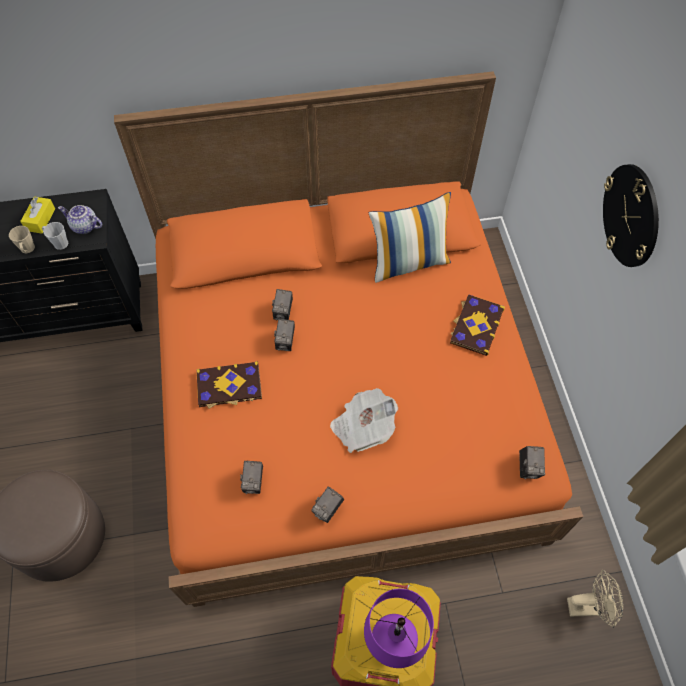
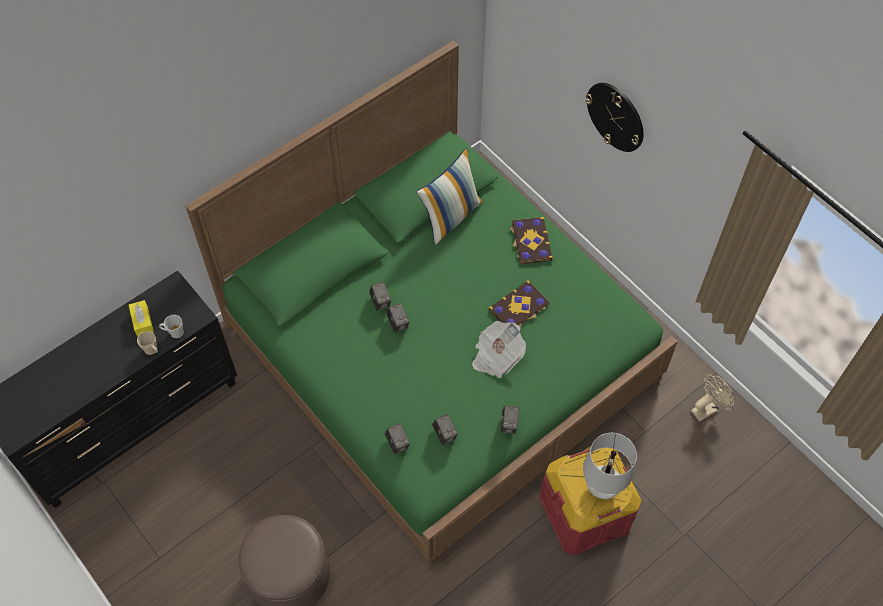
camera: 30 degrees left, 0 degrees up
(84, 227) = (185, 310): teapot -> none
(229, 386) = (378, 377): book -> book (519, 308)
(342, 394) = (440, 350): orange bed -> green bed
(393, 640) = (602, 487): purple table lamp -> white table lamp
(528, 467) = (626, 325): camera -> camera (397, 443)

